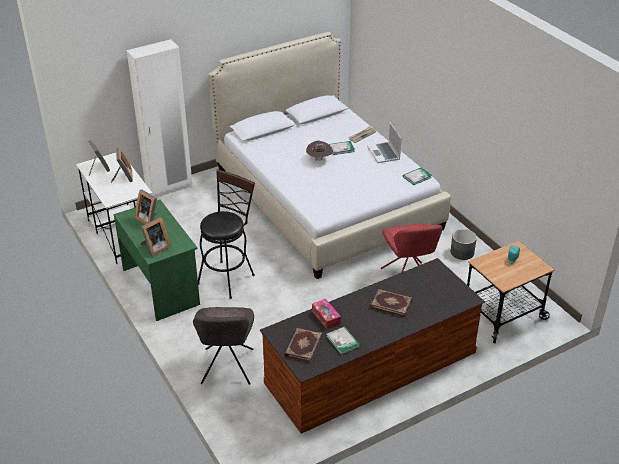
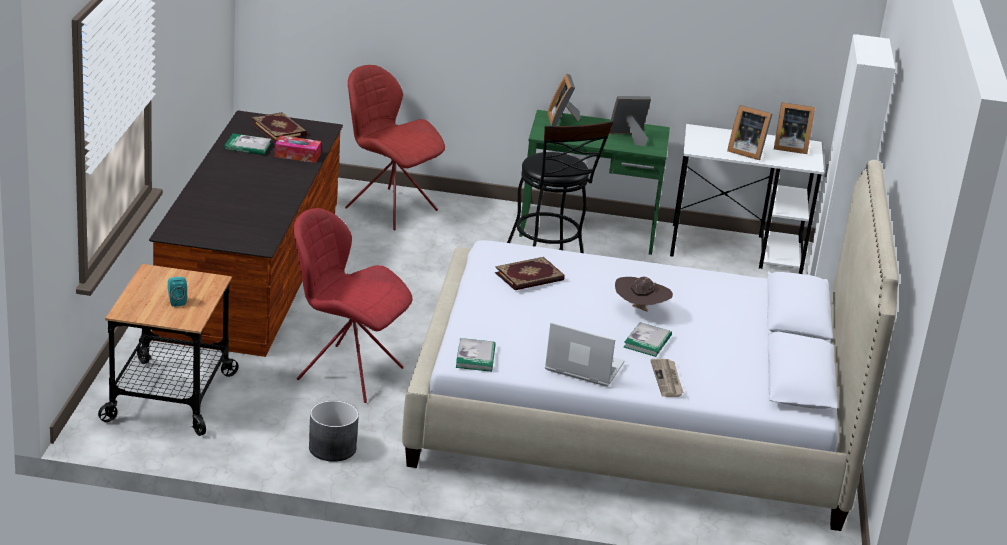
camera: 125 degrees right, 10 degrees down
(227, 368) = (388, 208): grey chair -> red chair
(391, 303) = (251, 192): book -> book (529, 277)

